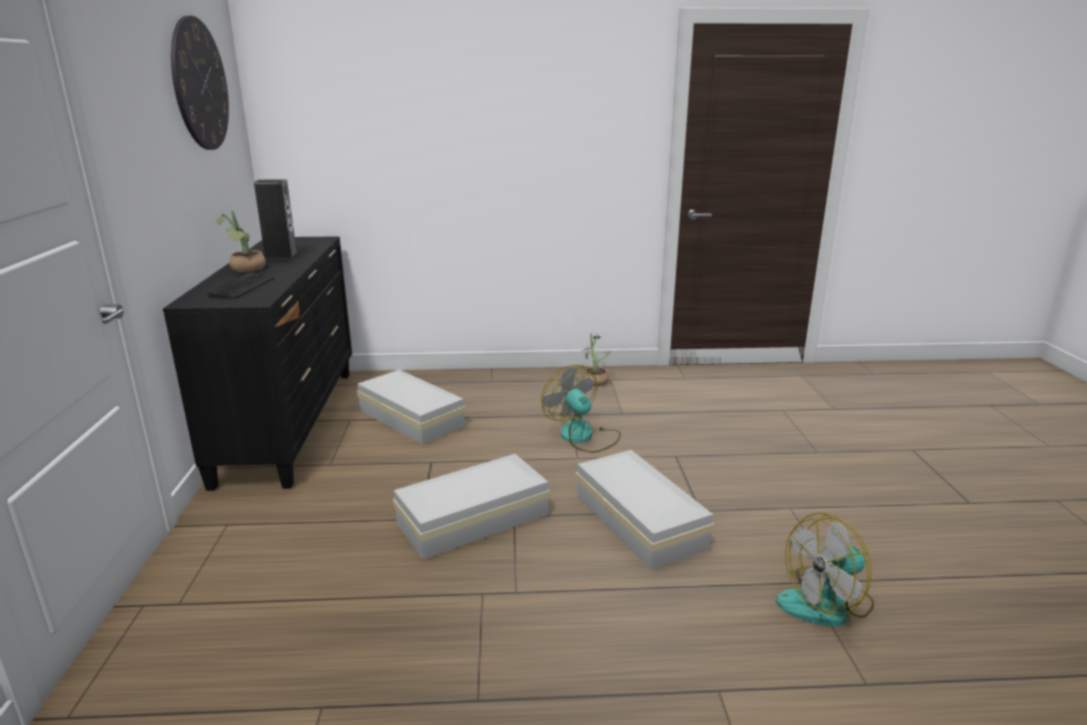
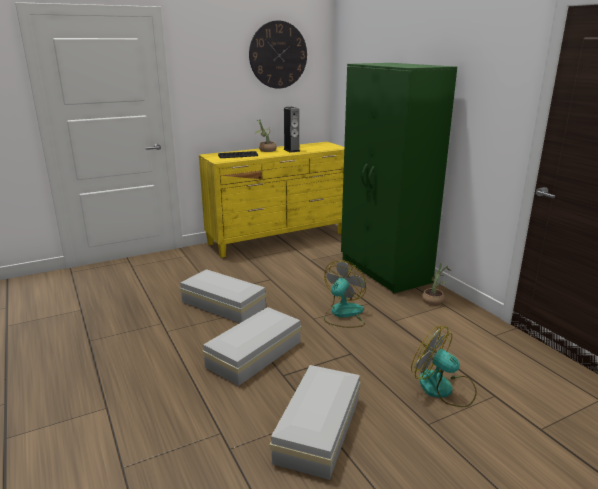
camera: 65 degrees right, 0 degrees up
(291, 423) = (278, 239): black dresser -> yellow dresser
(411, 417) = (313, 261): white storage box -> white storage box (320, 428)
(497, 383) = (384, 271): none -> green wardrobe
(826, 604) = (199, 444): fan -> fan (443, 389)

